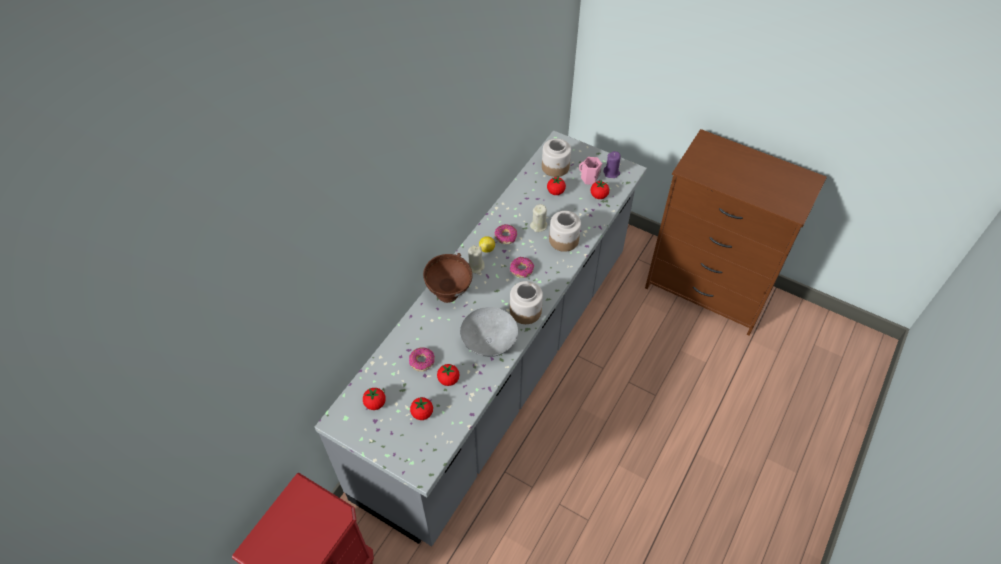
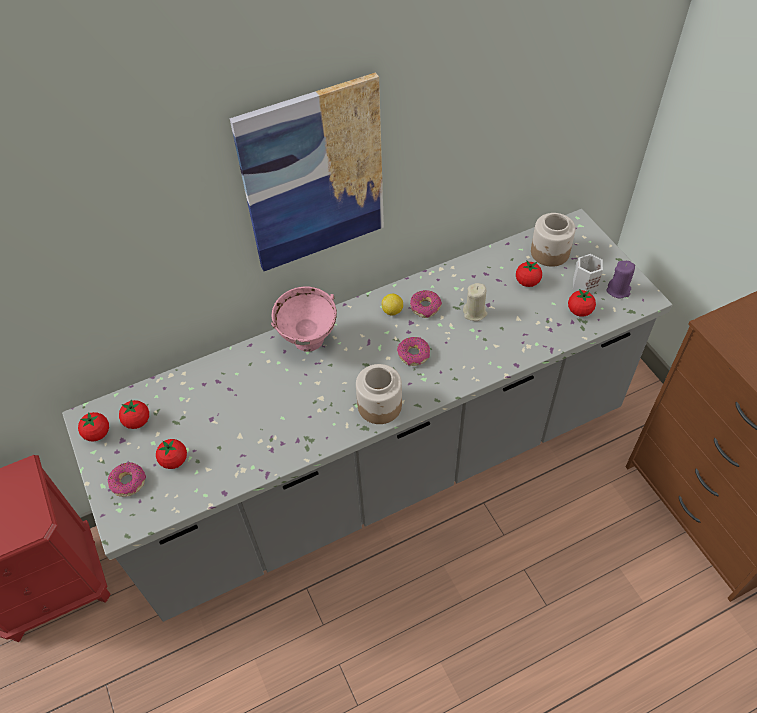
camera: 35 degrees right, 0 degrees up
(422, 361) = (221, 402): donut -> donut (128, 482)
(430, 176) = (313, 176): none -> picture
(448, 379) = (231, 438): tomato -> tomato (97, 433)
(450, 295) = (309, 343): brown bowl -> pink bowl
(476, 267) = (363, 325): beige candle -> none
(490, 343) = (310, 421): grey bowl -> none
(563, 240) = (492, 344): jar -> none
(589, 178) = (583, 284): pink mug -> white mug

